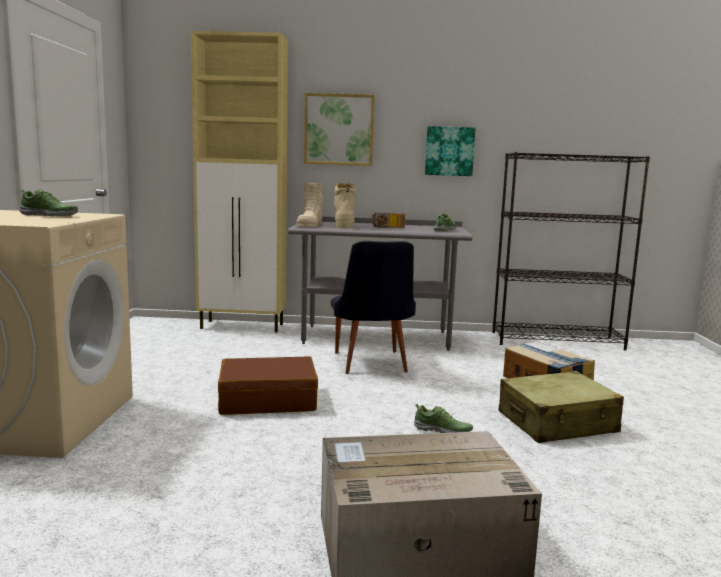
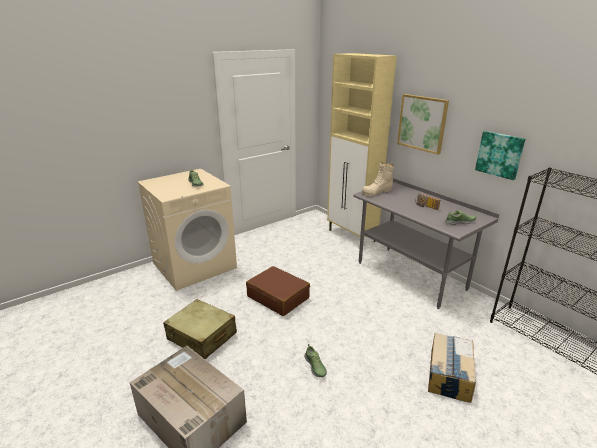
camera: 50 degrees right, 15 degrees up
(344, 225) = (399, 197): beige boot -> none
(371, 365) = (366, 297): black chair -> none
(557, 423) = (388, 407): beige suitcase -> beige suitcase (202, 336)

